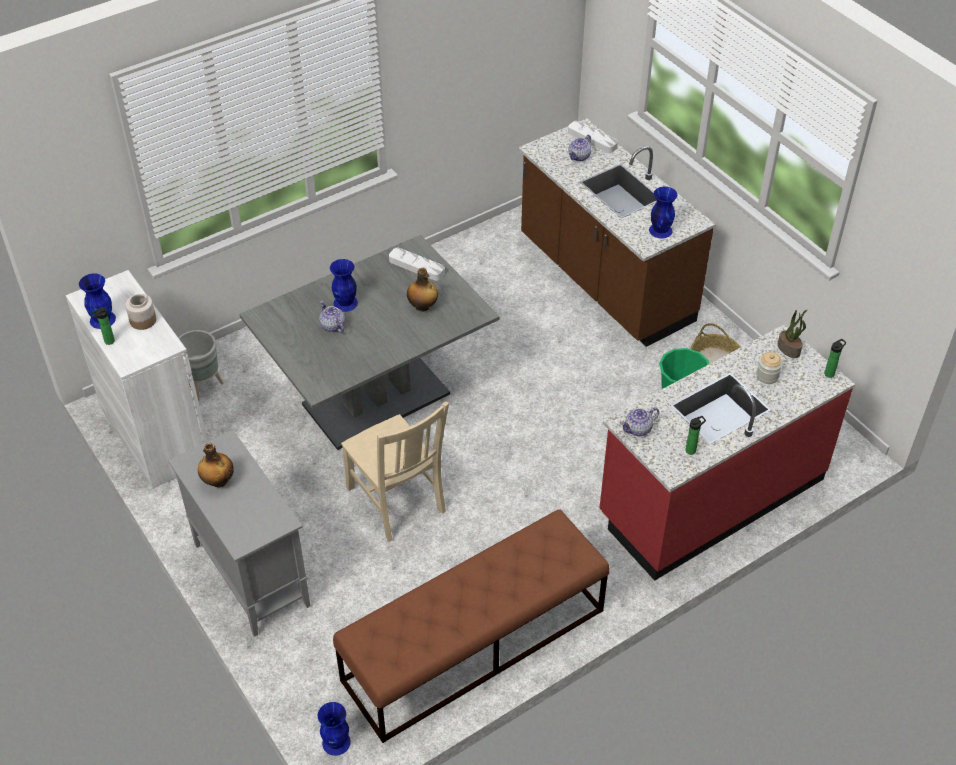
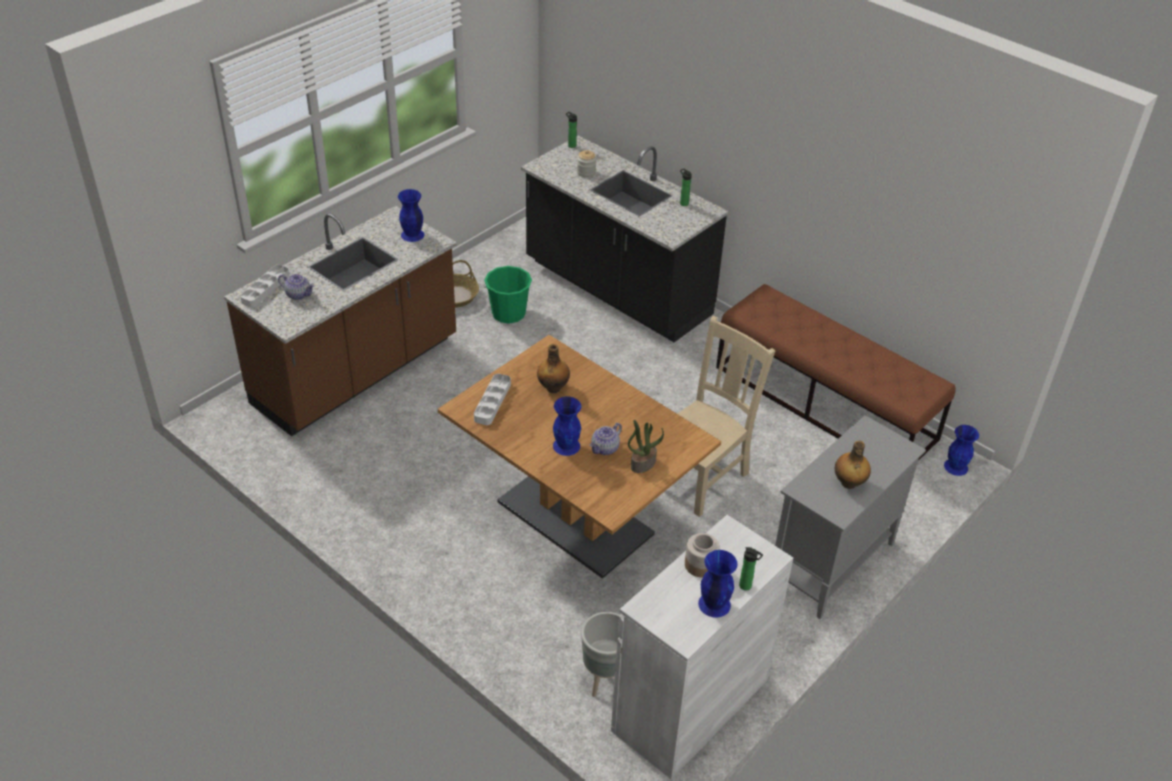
camera: 105 degrees left, 5 degrees down
(376, 399) = (575, 518): grey dining table -> brown dining table
(638, 429) = (674, 229): teapot -> none
(710, 497) = (617, 290): red counter -> black counter
(789, 349) = (550, 163): potted plant -> potted plant (643, 463)

